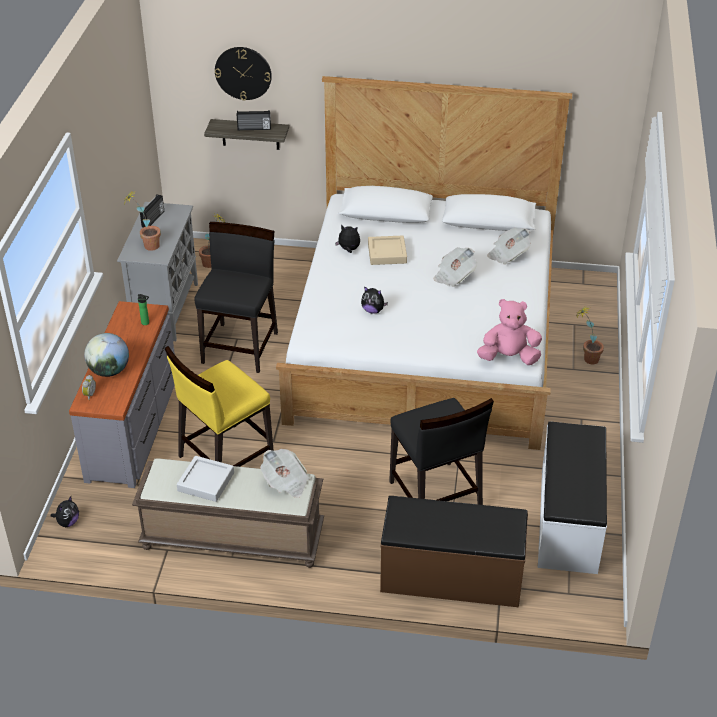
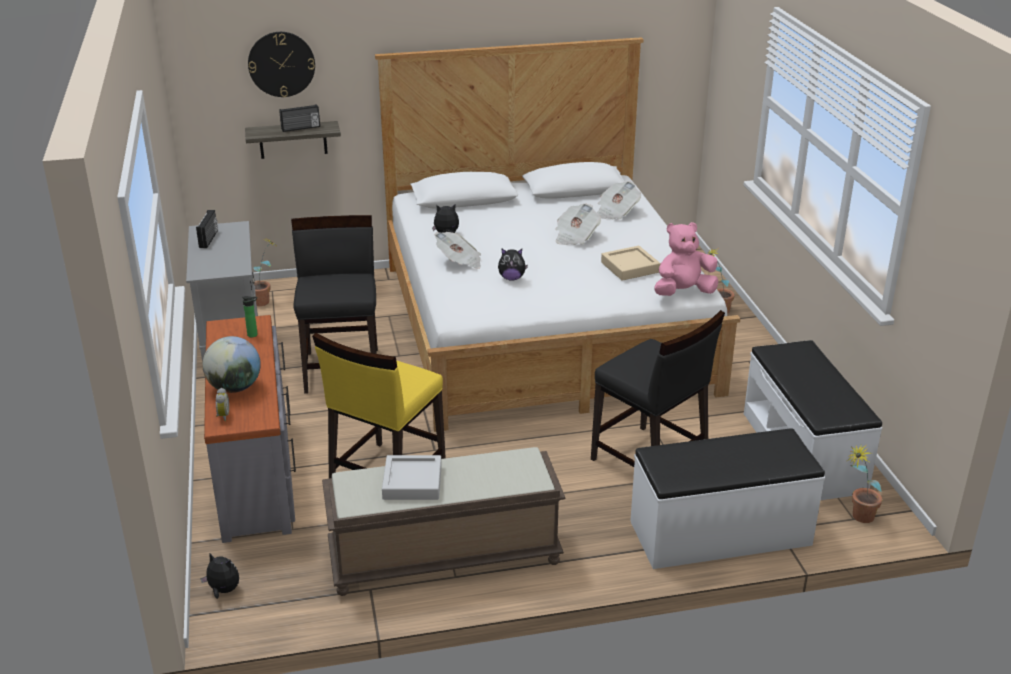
camera: 20 degrees left, 10 degrees down
(68, 522) = (223, 591): plush toy -> plush toy turned 75 degrees counterclockwise
(146, 246) = (215, 263): potted plant -> potted plant (857, 518)
(286, 482) = (509, 461): newspaper -> newspaper (459, 262)
(387, 253) = (490, 230): beige tray -> beige tray (630, 267)
(451, 577) = (720, 534): brown bench -> white bench

